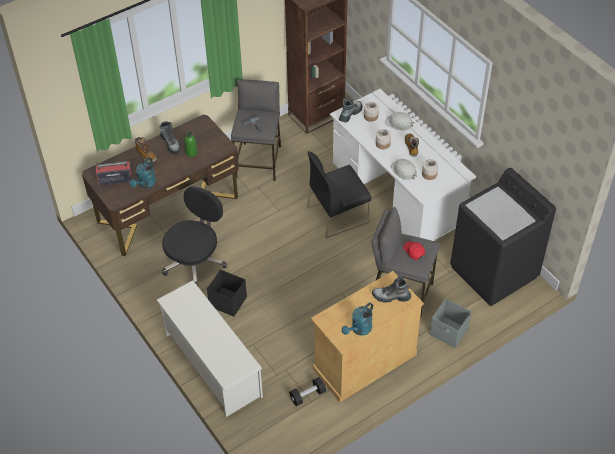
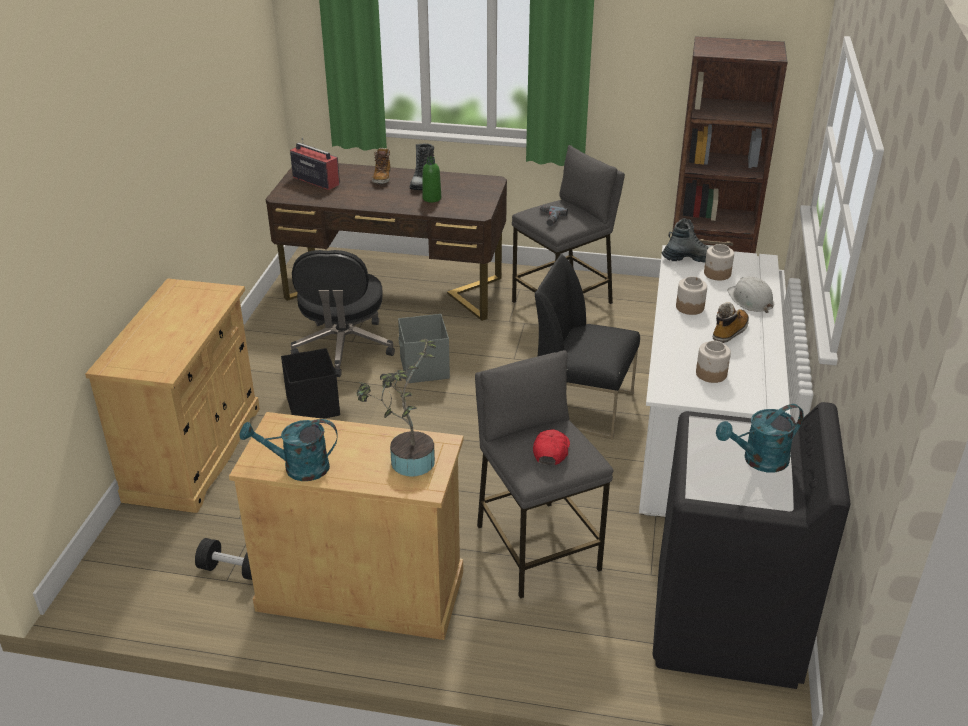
camera: 45 degrees right, 15 degrees down
(145, 184) = (338, 198): turquoise watering can -> turquoise watering can (758, 461)
(195, 262) = (343, 348): black office chair -> black office chair turned 105 degrees clockwise
(212, 364) = (194, 453): white shoe rack -> beige cabinet
(391, 297) = (407, 462): boot -> potted plant
(403, 171) = (676, 349): white hard hat -> none
(449, 332) = (536, 650): grey storage box -> grey storage box (424, 369)

